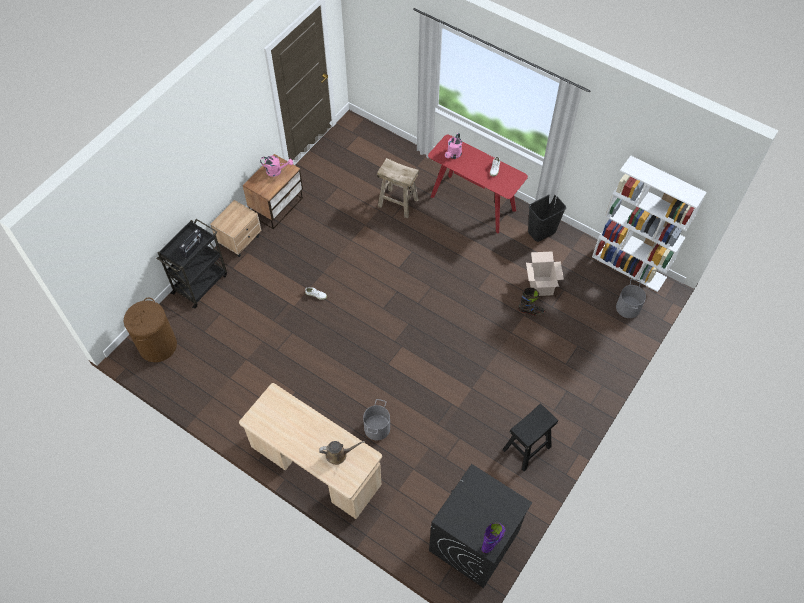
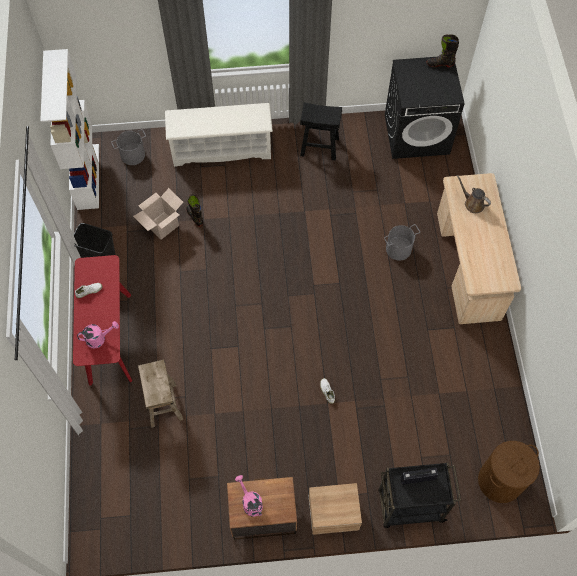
camera: 130 degrees left, 5 degrees up
(493, 540) = (440, 64): purple boot -> black boot
(584, 372) = (221, 149): none -> white shoe rack

